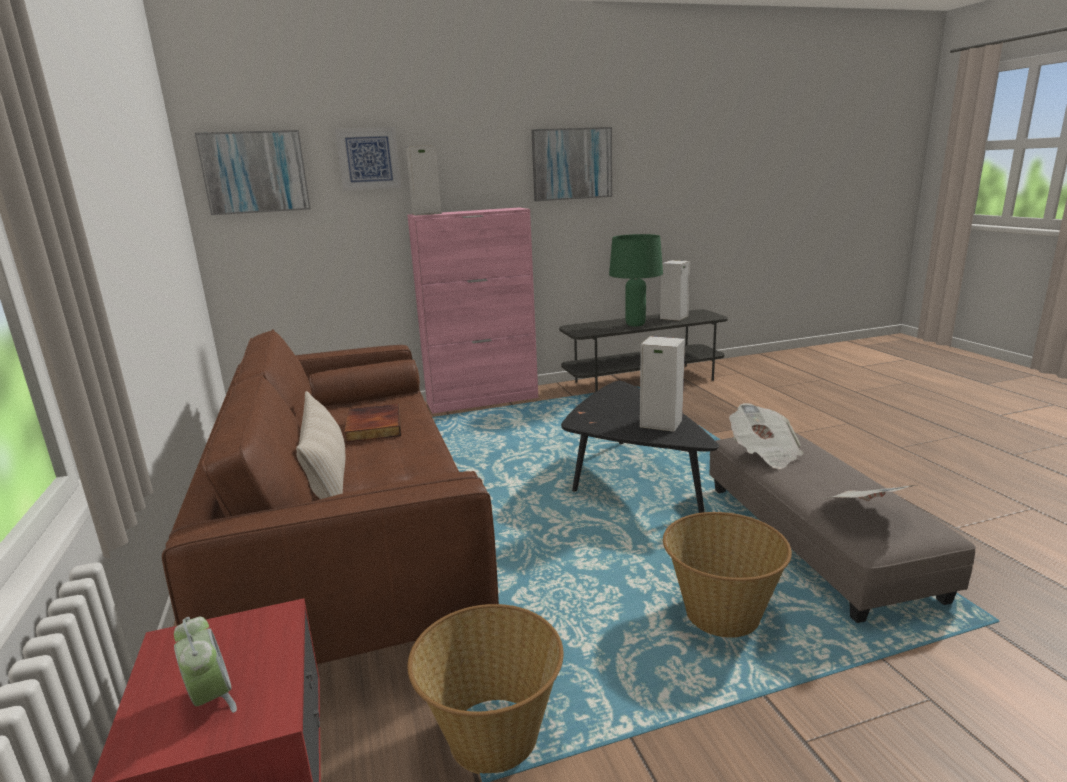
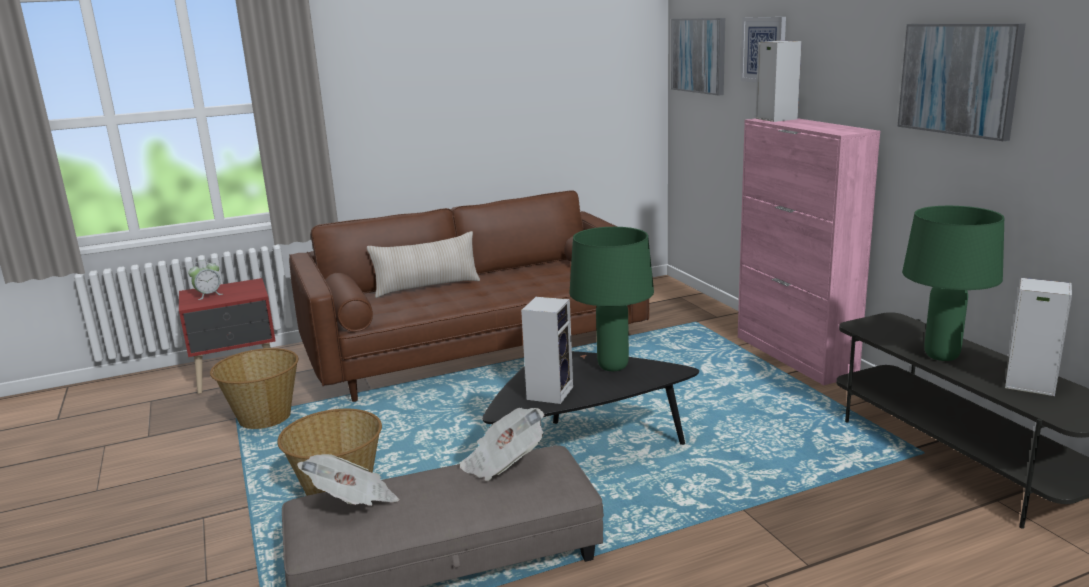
camera: 85 degrees right, 0 degrees up
(372, 427) = (518, 282): book -> none
(607, 403) = (613, 366): none -> green table lamp

